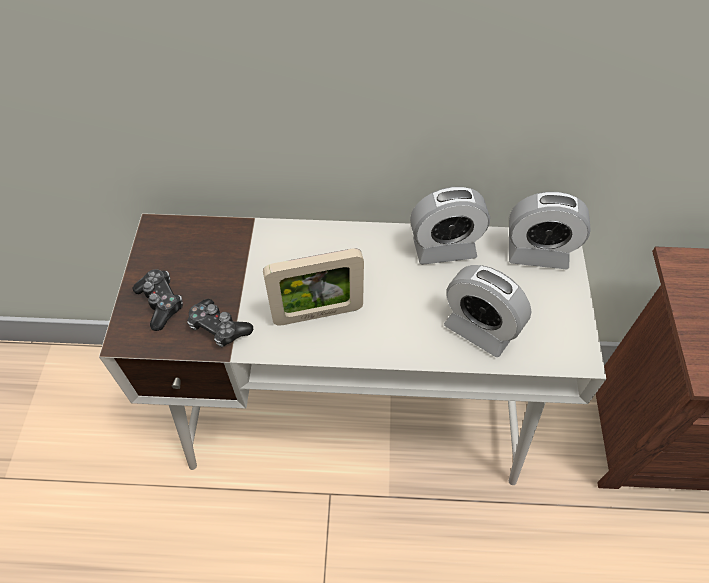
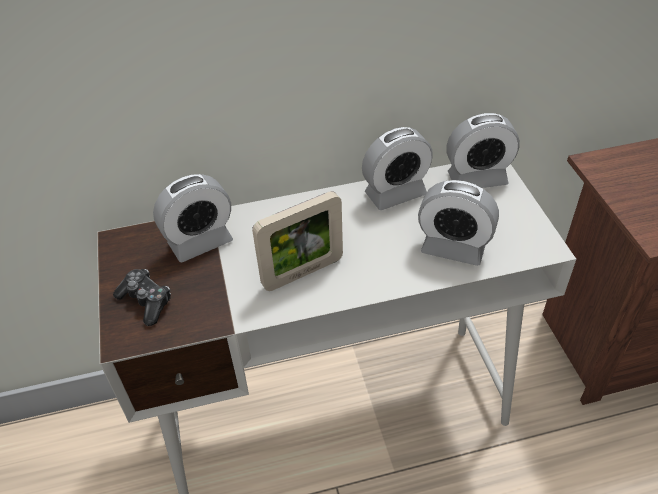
camera: 15 degrees left, 10 degrees down
(219, 328) = (212, 308): game controller -> none
(232, 252) = (200, 242): none -> alarm clock

